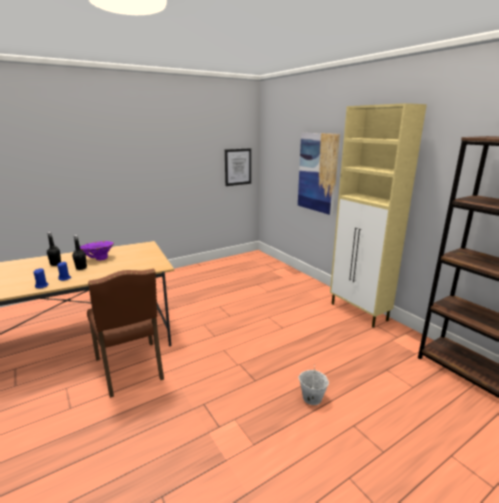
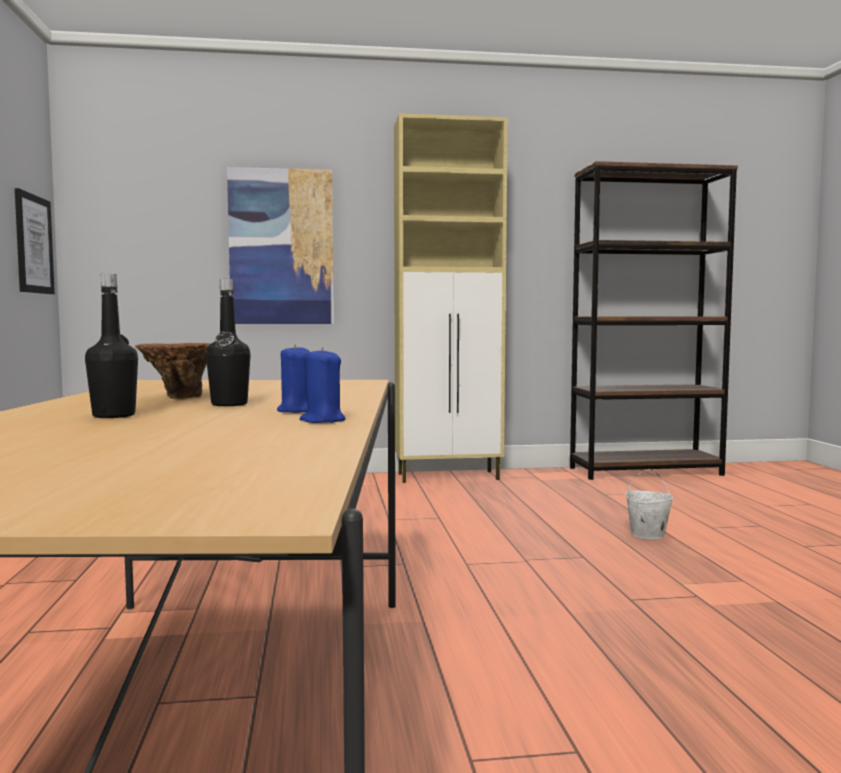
camera: 65 degrees left, 15 degrees down
(98, 259) = (180, 397): purple vase -> brown vase
(131, 369) = (454, 657): brown chair -> none

